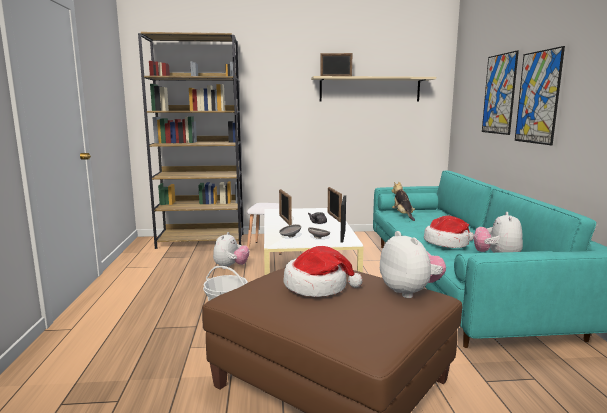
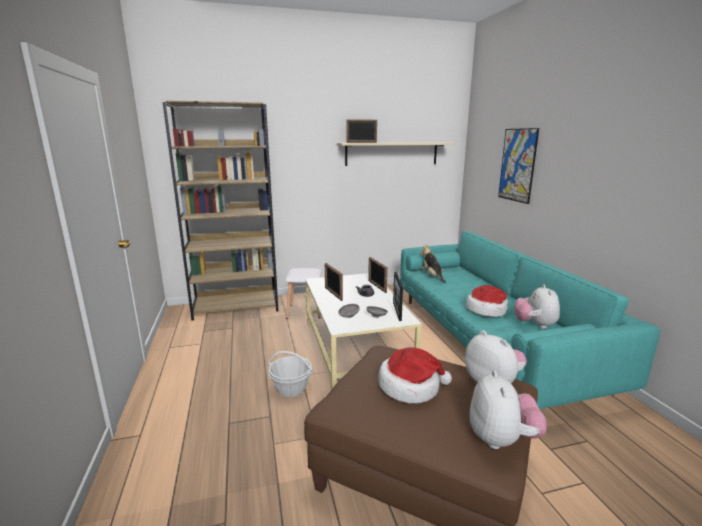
camera: 10 degrees left, 5 degrees up
(231, 267) = (277, 338): plush toy -> plush toy (501, 439)
(538, 97) = (560, 175): picture -> none

